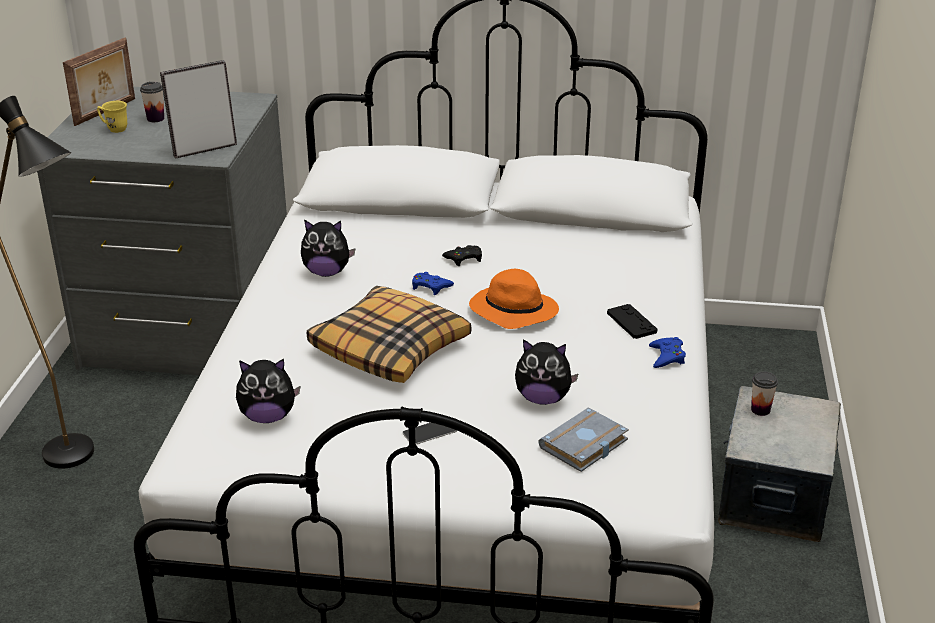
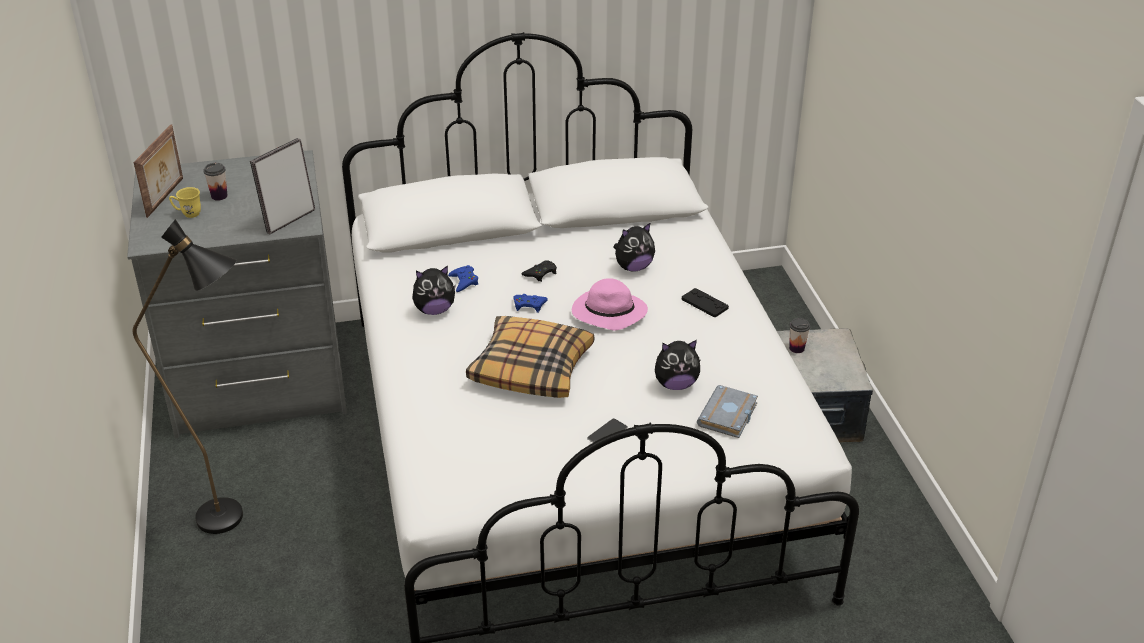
camera: 20 degrees left, 5 degrees up
(268, 417) = (472, 451): plush toy -> plush toy (633, 267)
(512, 311) = (608, 314): orange hat -> pink hat
(667, 357) = (747, 327): blue game controller -> blue game controller (464, 281)

